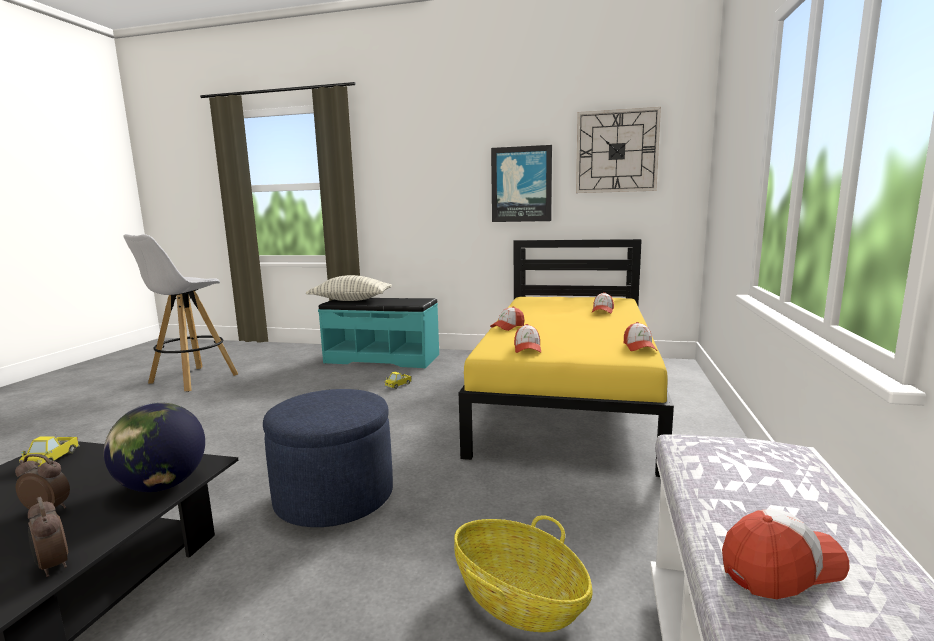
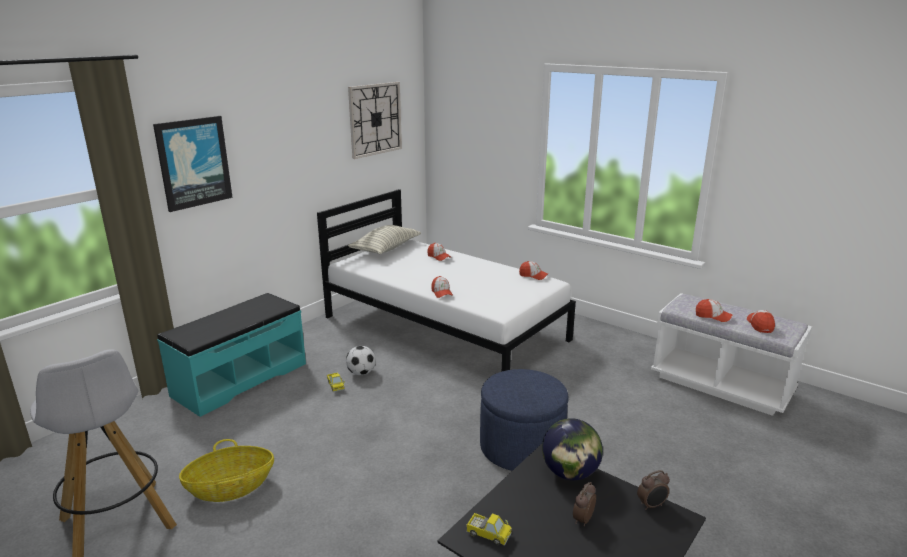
camera: 65 degrees left, 10 degrees up
(351, 300) = (200, 330): pillow -> pillow (386, 249)
(430, 388) = (361, 373): none -> football
(518, 600) = (648, 409): basket -> basket (231, 487)
(521, 184) = (312, 157): picture -> picture (193, 162)
(527, 349) = (504, 301): cap -> cap (713, 316)
(569, 397) = (444, 328): yellow bed -> white bed

